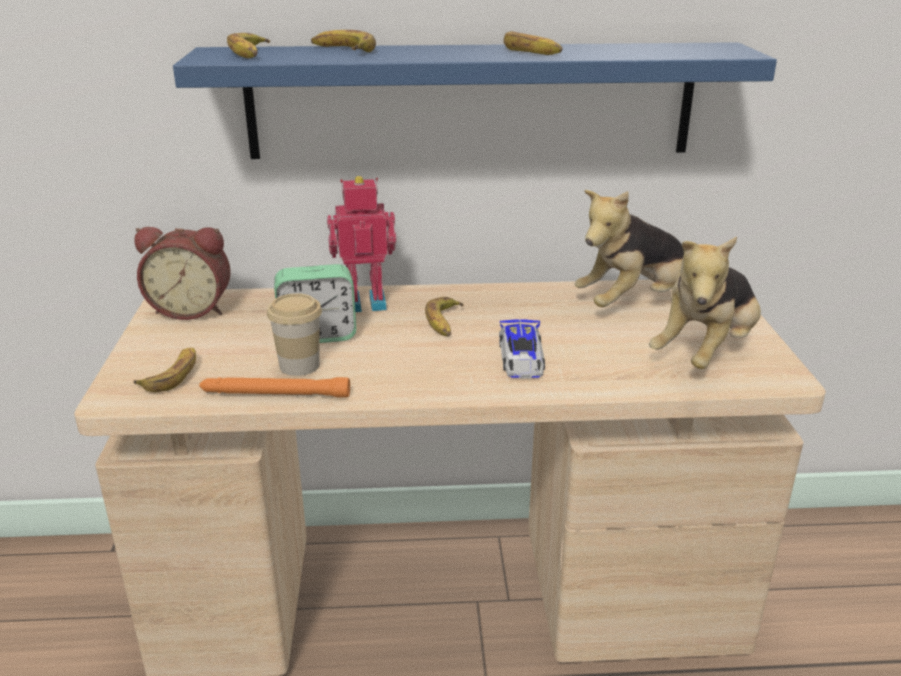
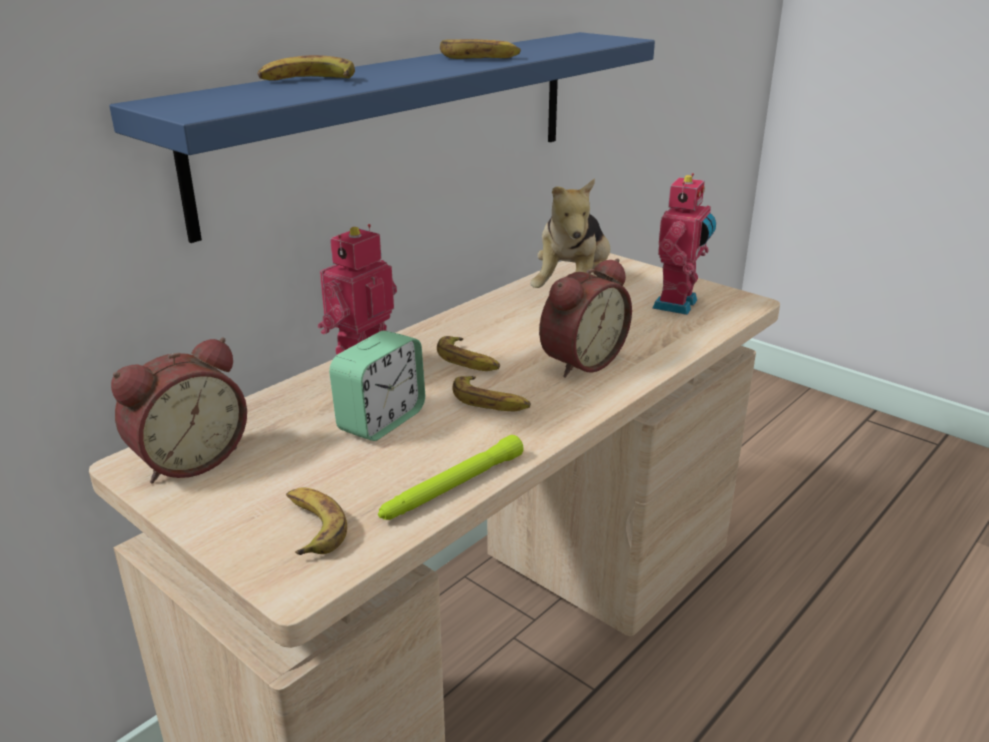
camera: 45 degrees left, 0 degrees up
(250, 54) = (225, 99): banana -> banana (490, 402)
(275, 394) = (452, 487): orange flashlight -> green flashlight
(299, 365) = (420, 453): cup -> none
(521, 358) = (579, 361): toy car -> alarm clock
(705, 353) = (678, 305): plush toy -> toy robot

